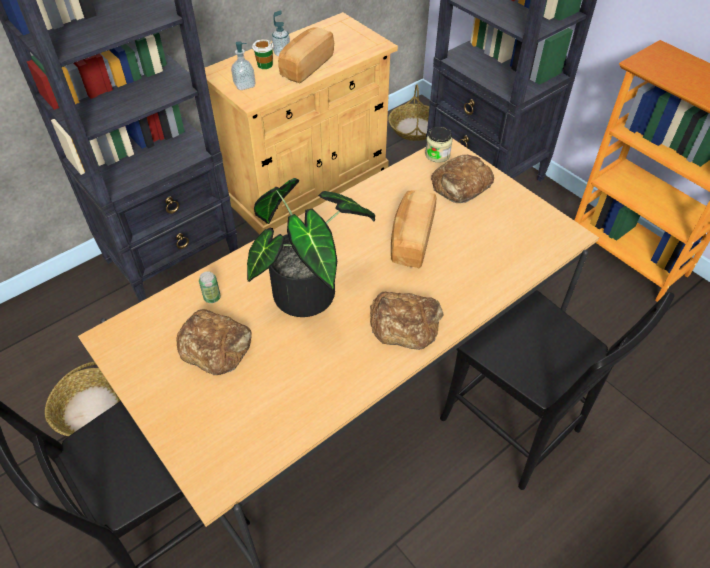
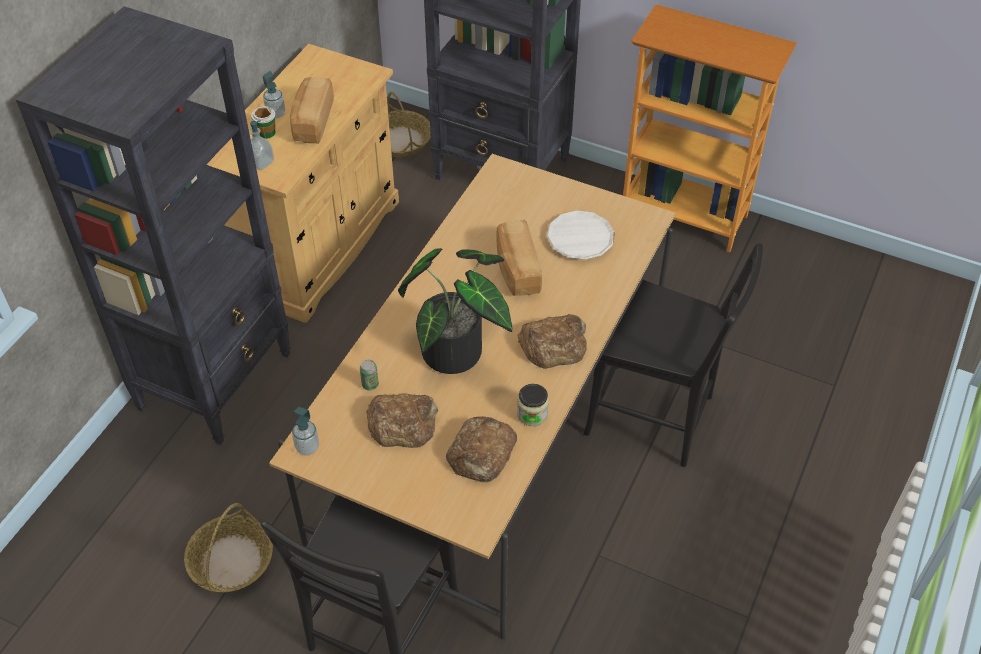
camera: 25 degrees left, 0 degrees up
(118, 335) = (307, 447): none -> soap dispenser
(437, 155) = (494, 178): jar -> jar (532, 414)
(461, 185) = (532, 201): bread -> bread (482, 454)
(488, 231) = (580, 239): none -> white plate

